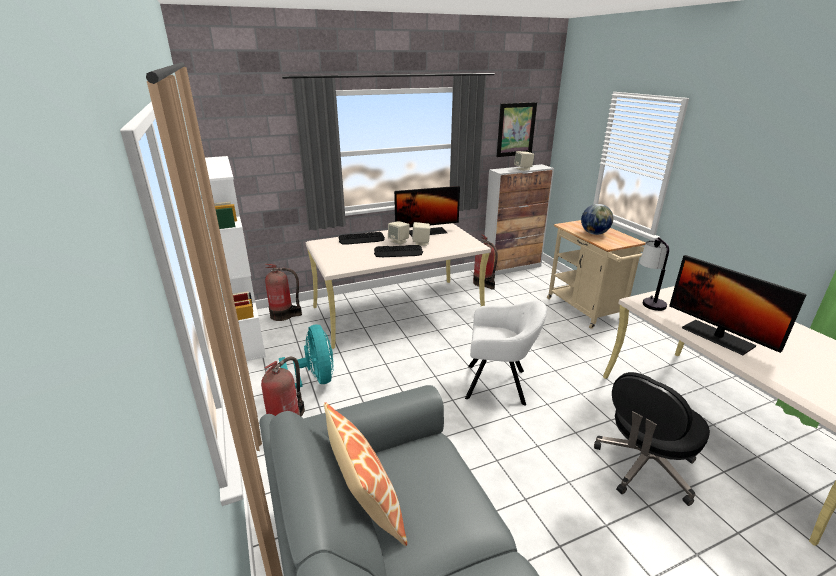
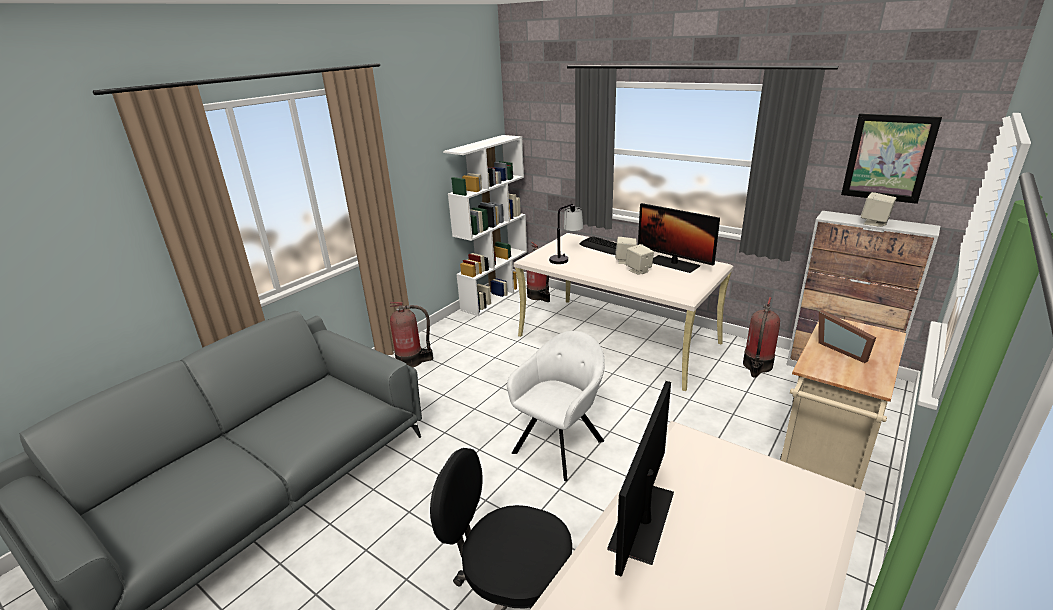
camera: 60 degrees right, 0 degrees up
(315, 381) = (469, 348): turquoise fan -> none
(366, 506) = (289, 396): pillow -> none
(398, 252) = (600, 269): keyboard -> none
(499, 384) = (560, 444): white armchair -> white armchair turned 120 degrees counterclockwise
(594, 233) = (842, 349): globe -> picture frame
(648, 300) = (690, 442): table lamp -> table lamp (566, 258)

